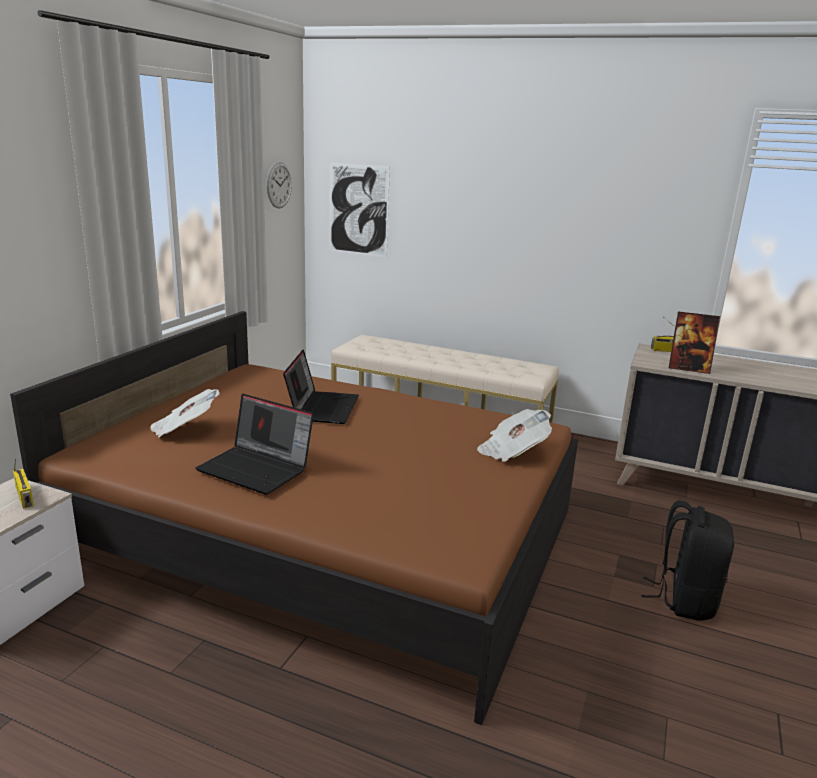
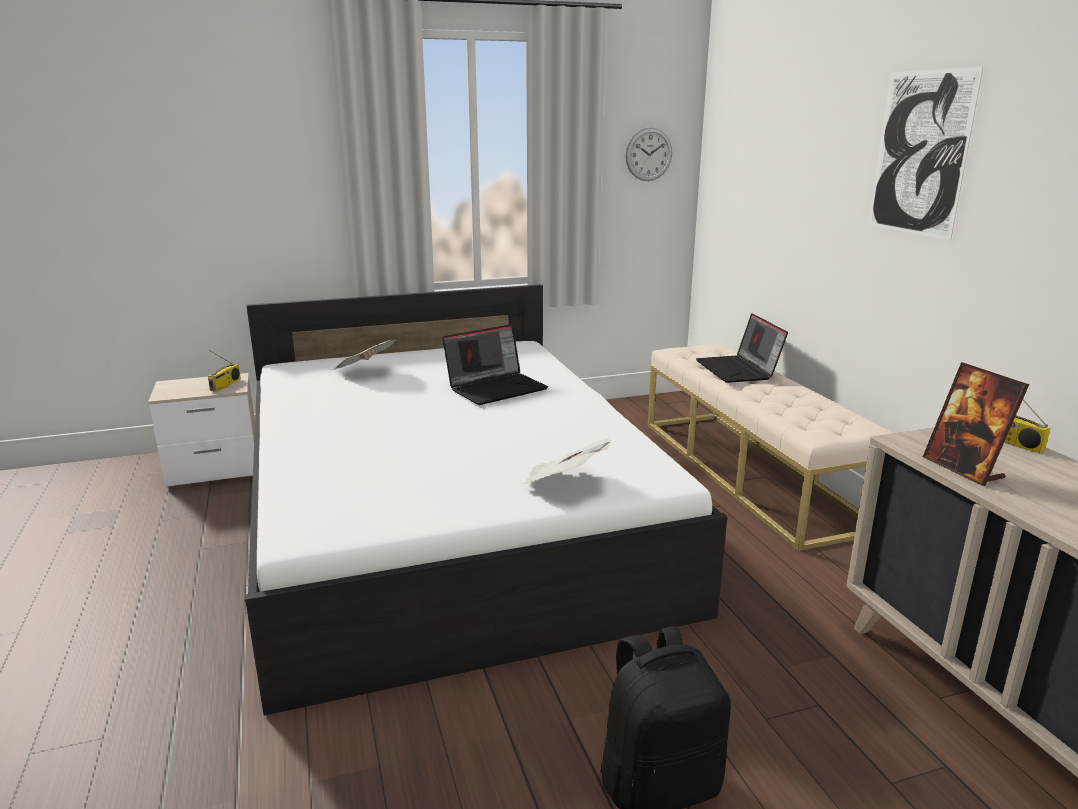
camera: 50 degrees right, 0 degrees up
(257, 468) = (339, 411): laptop -> laptop (739, 370)
(327, 535) = (446, 518): brown bed -> white bed
(358, 210) = (736, 186): picture -> picture (920, 153)

